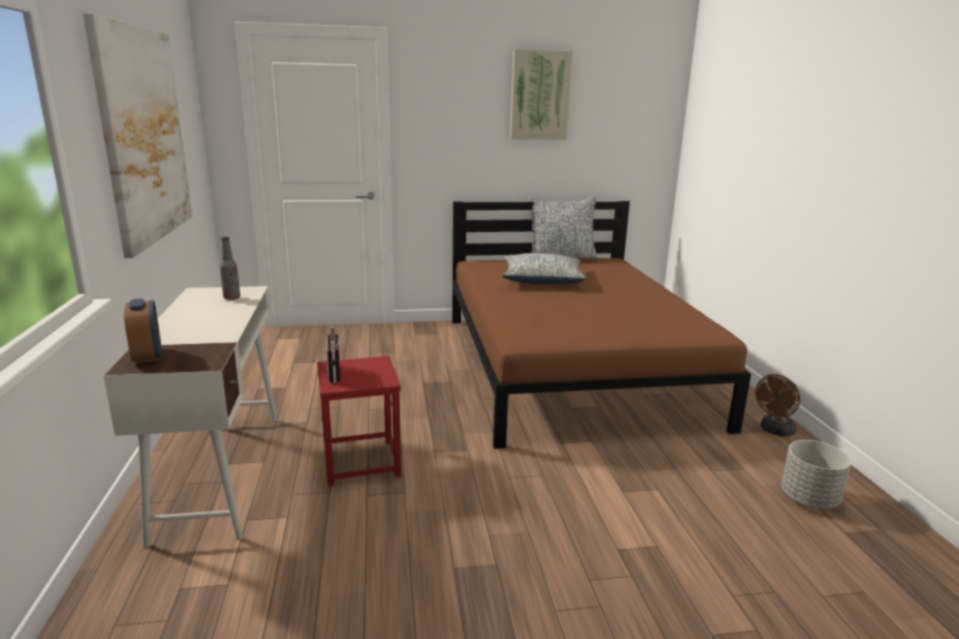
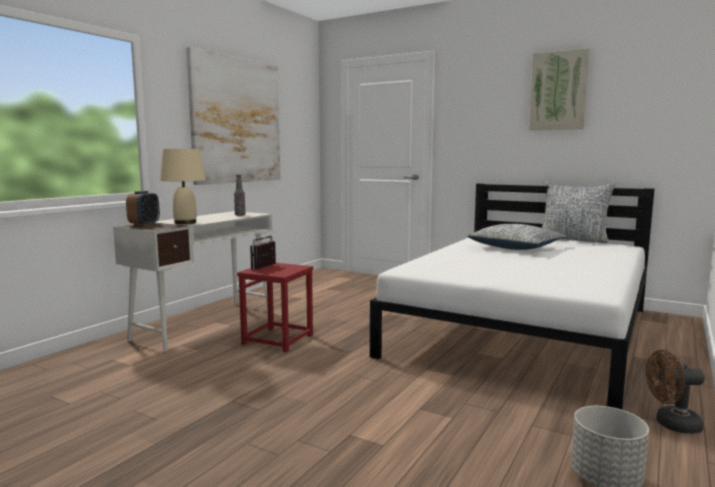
camera: 40 degrees right, 10 degrees down
(204, 336) = (185, 223): none -> beige table lamp
(570, 367) = (524, 331): brown bed -> white bed

